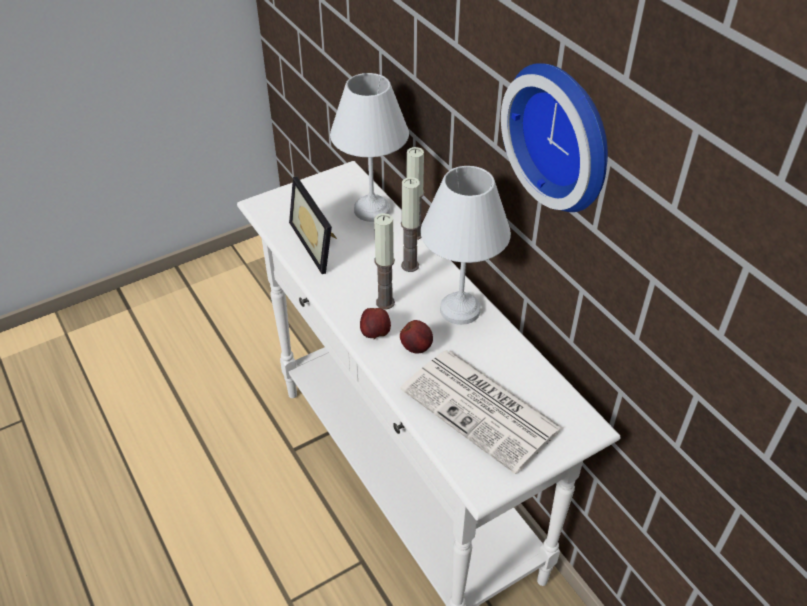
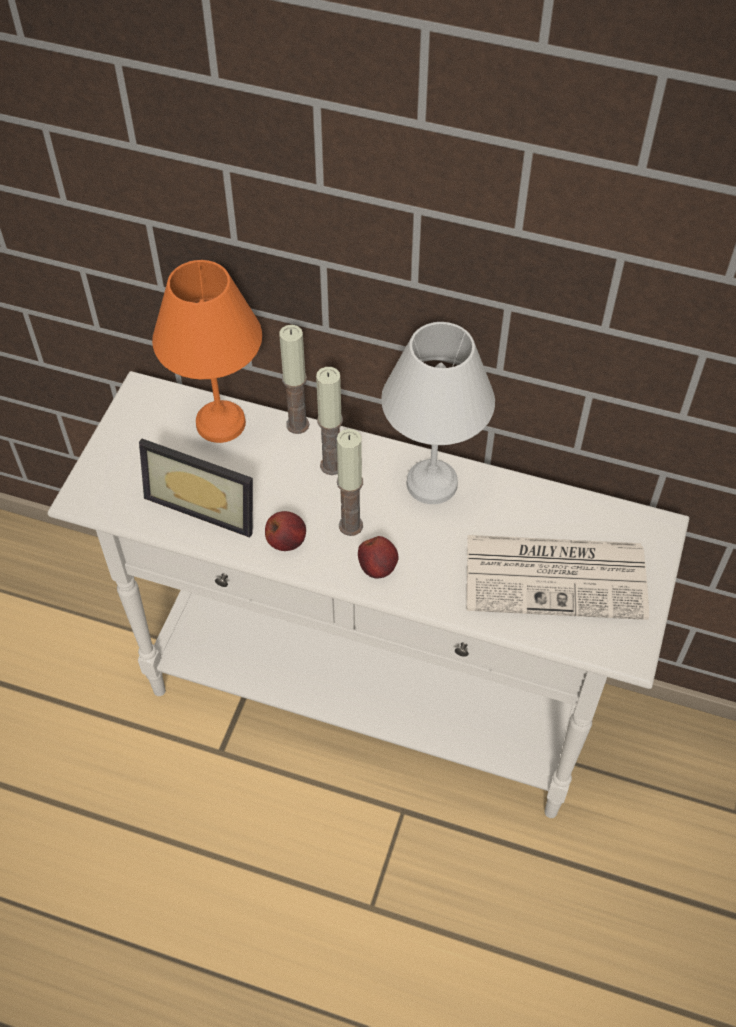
camera: 40 degrees left, 10 degrees up
(373, 209) = (221, 421): white table lamp -> orange table lamp
(417, 347) = (433, 554): apple -> apple (286, 541)
(564, 135) = (552, 248): wall clock -> none

